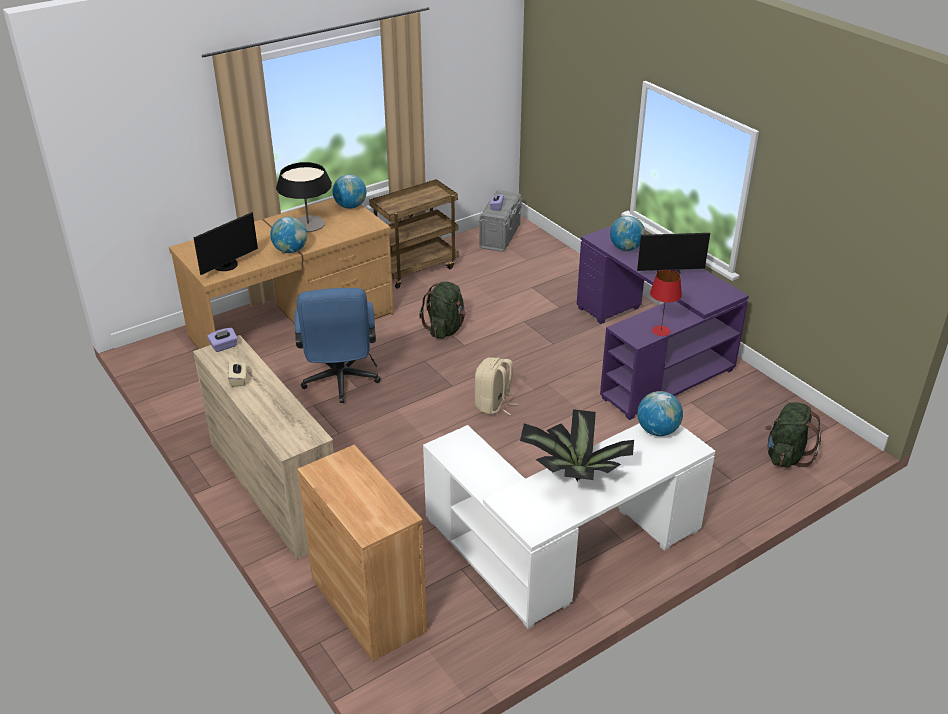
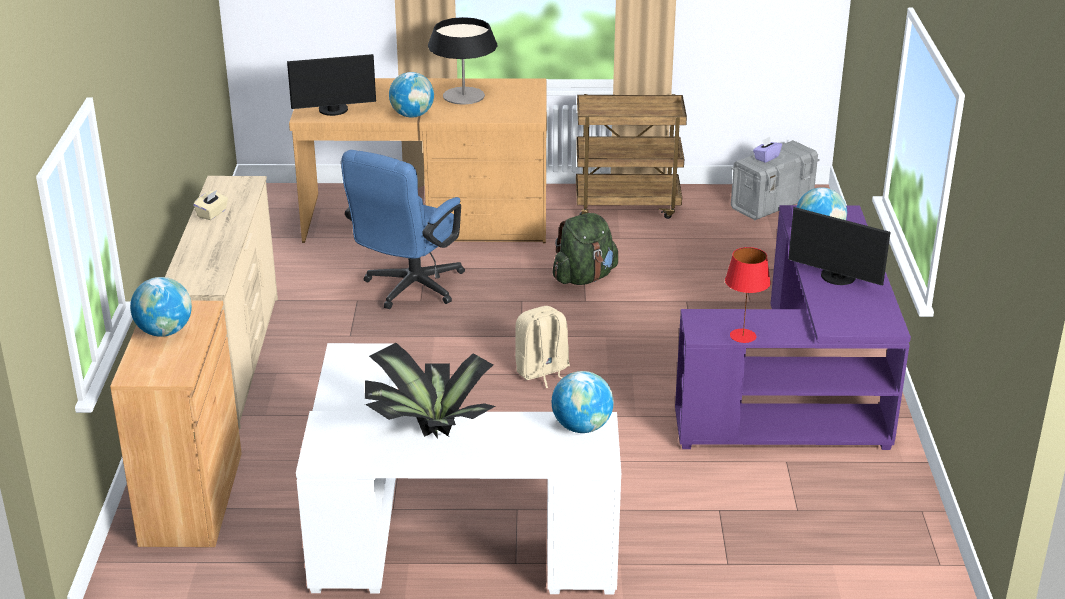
camera: 35 degrees right, 5 degrees down
(224, 346) = (238, 181): purple tissue box -> none
(350, 206) = (531, 91): globe -> globe (165, 331)
(786, 455) = (836, 569): green backpack -> none

